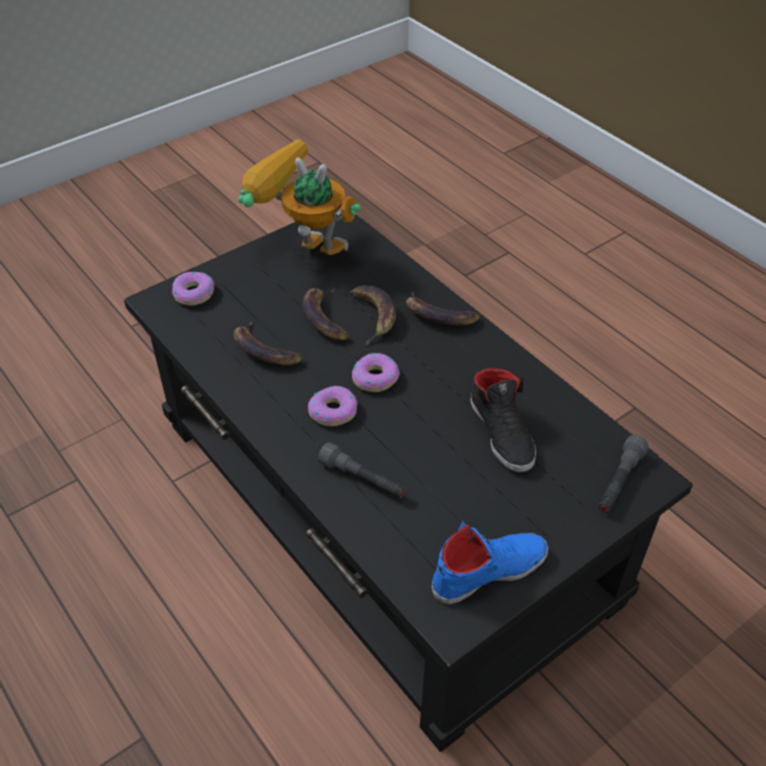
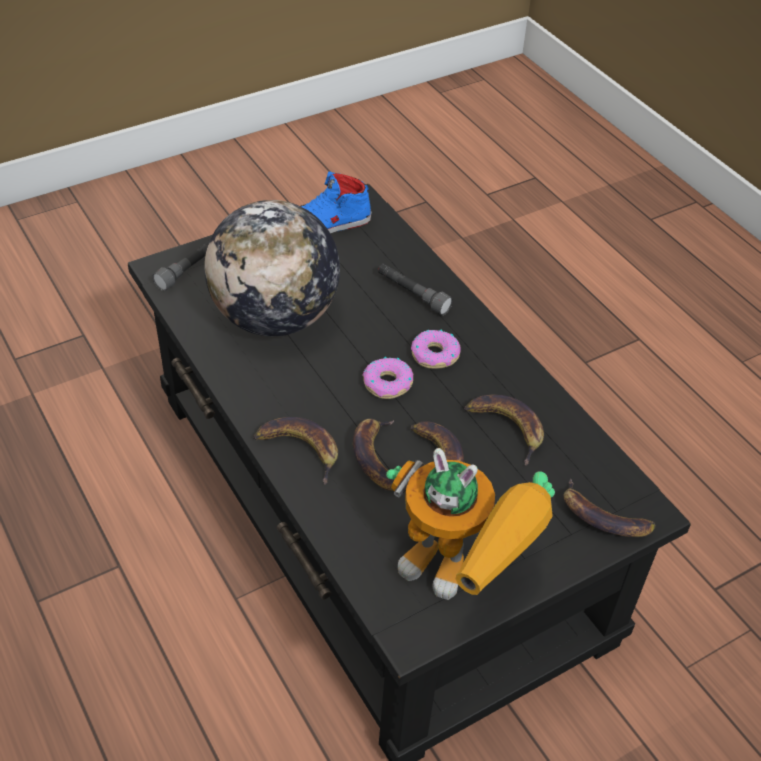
camera: 175 degrees left, 0 degrees up
(193, 293) = (602, 518): donut -> banana
(502, 432) = (275, 318): black shoe -> globe

